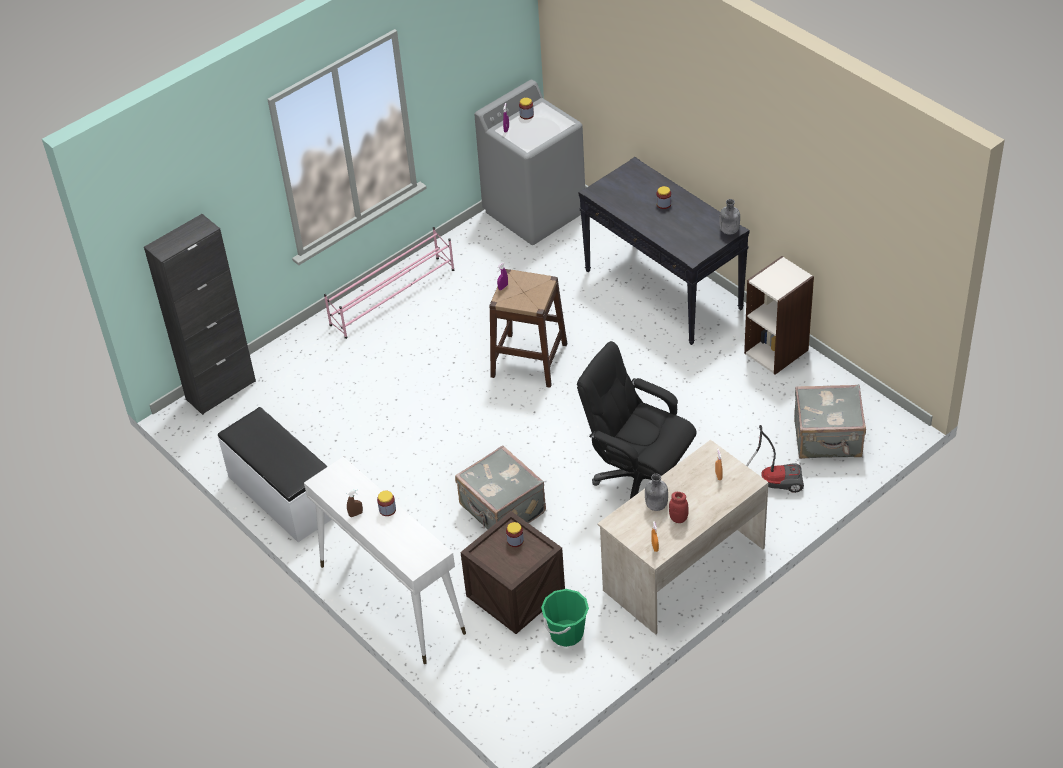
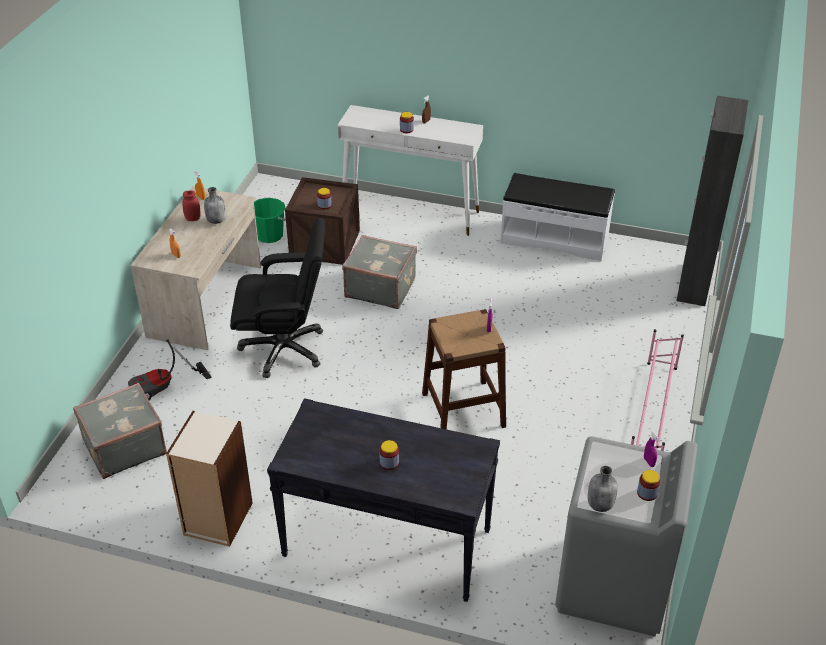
camera: 145 degrees right, 5 degrees down
(729, 231) = (290, 457): grey bottle -> grey bottle (600, 504)

